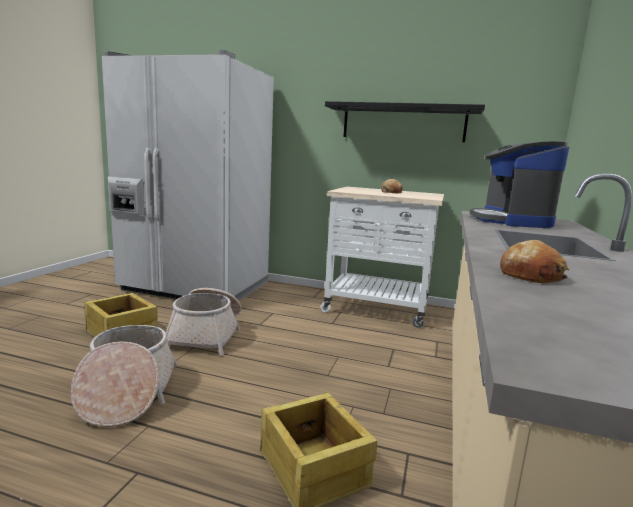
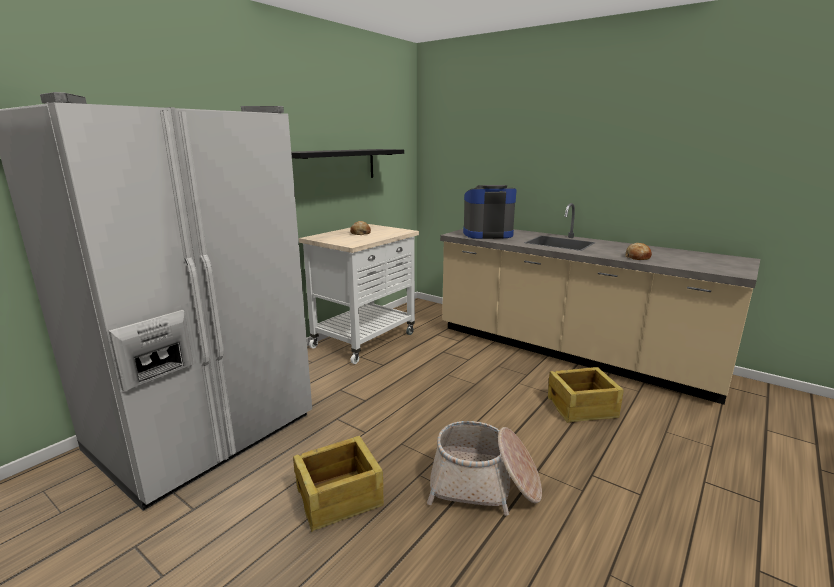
camera: 70 degrees left, 5 degrees up
(206, 335) = (375, 434): basket -> none
(511, 221) = (487, 234): coffee machine -> coffee machine turned 150 degrees clockwise

